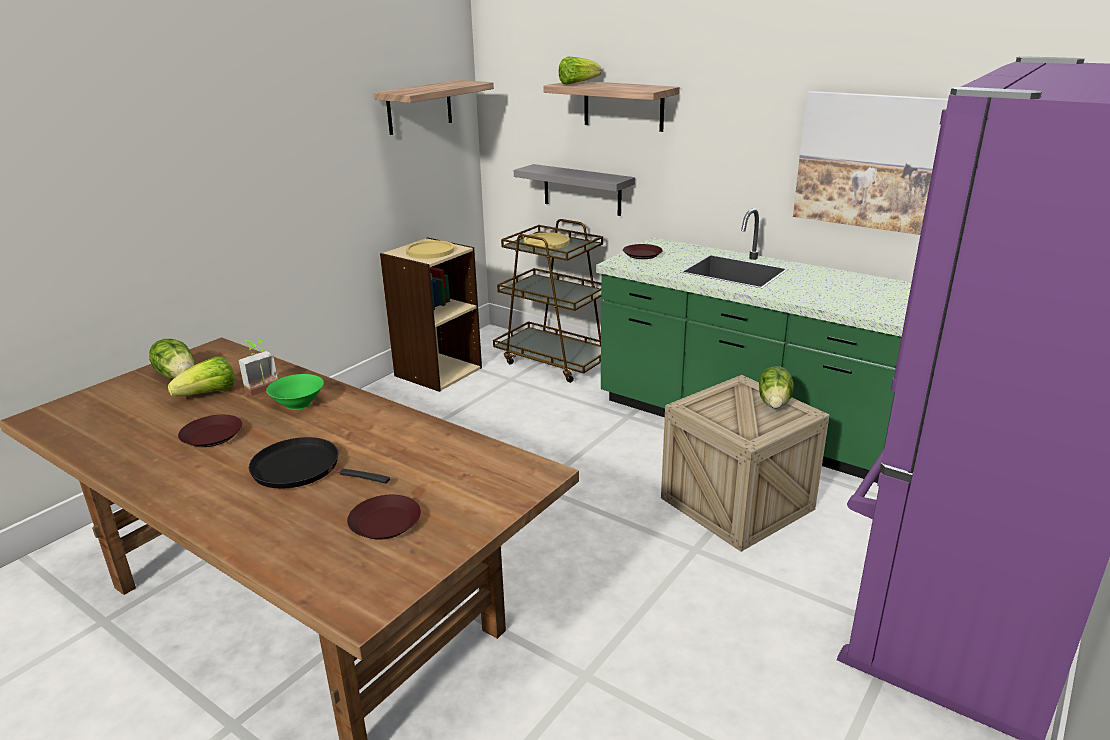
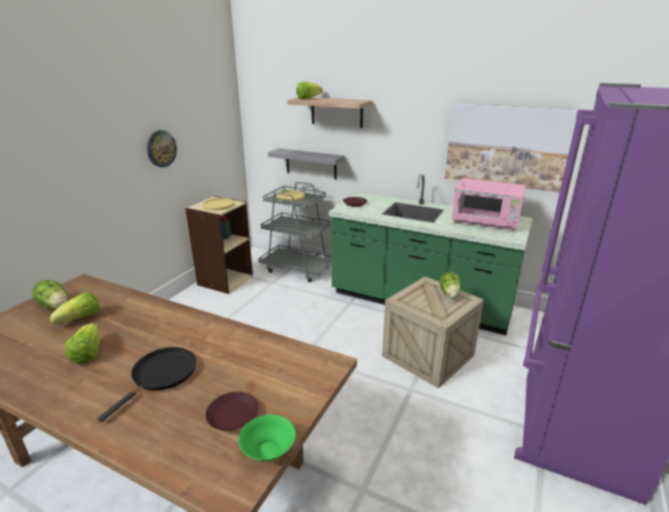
camera: 10 degrees left, 0 degrees up
(211, 436) = (88, 353): brown plate -> lettuce
(265, 391) = (122, 313): potted plant -> none
(298, 404) = (149, 322): green bowl -> green bowl (268, 451)
(302, 469) = (162, 375): black frying pan -> black frying pan turned 105 degrees clockwise
(346, 160) = (161, 148): none -> wall clock
(419, 107) = (206, 113): shelf -> none
(555, 361) = (297, 268): brown cart -> grey cart
(852, 291) = (486, 222): none -> pink microwave

